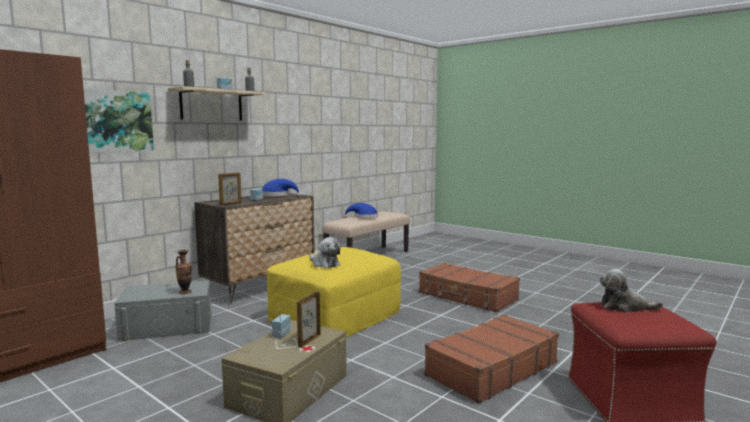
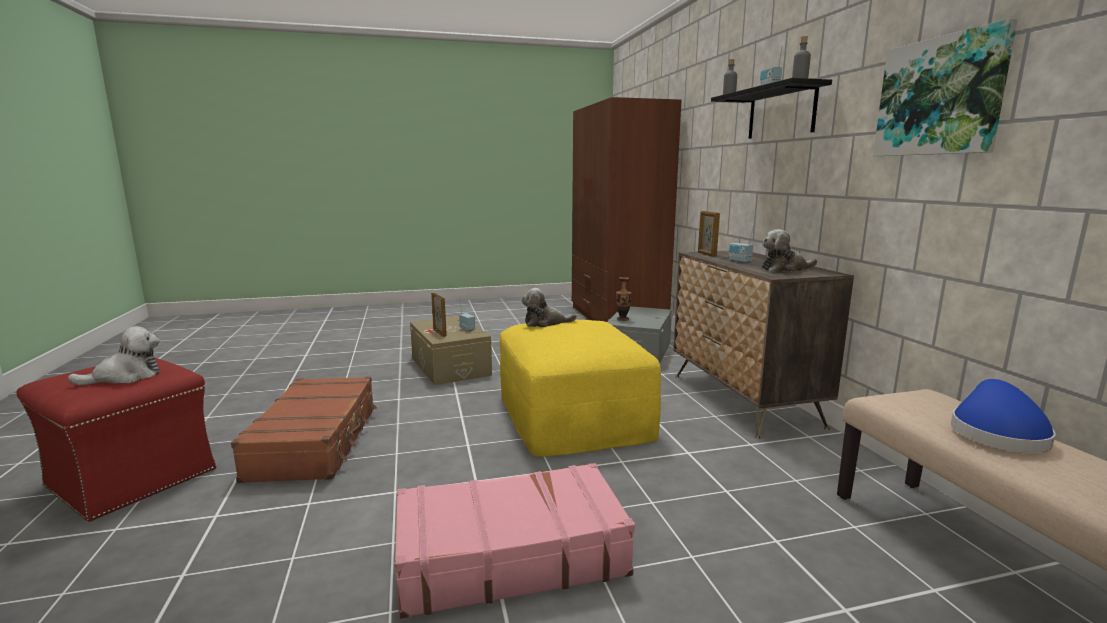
camera: 125 degrees right, 5 degrees up
(114, 121) = (707, 146): picture -> picture (940, 96)
(211, 105) = (781, 113): beige shelf -> black shelf
(277, 196) = (785, 269): blue hat -> plush toy
(467, 297) = (509, 555): brown suitcase -> pink suitcase

